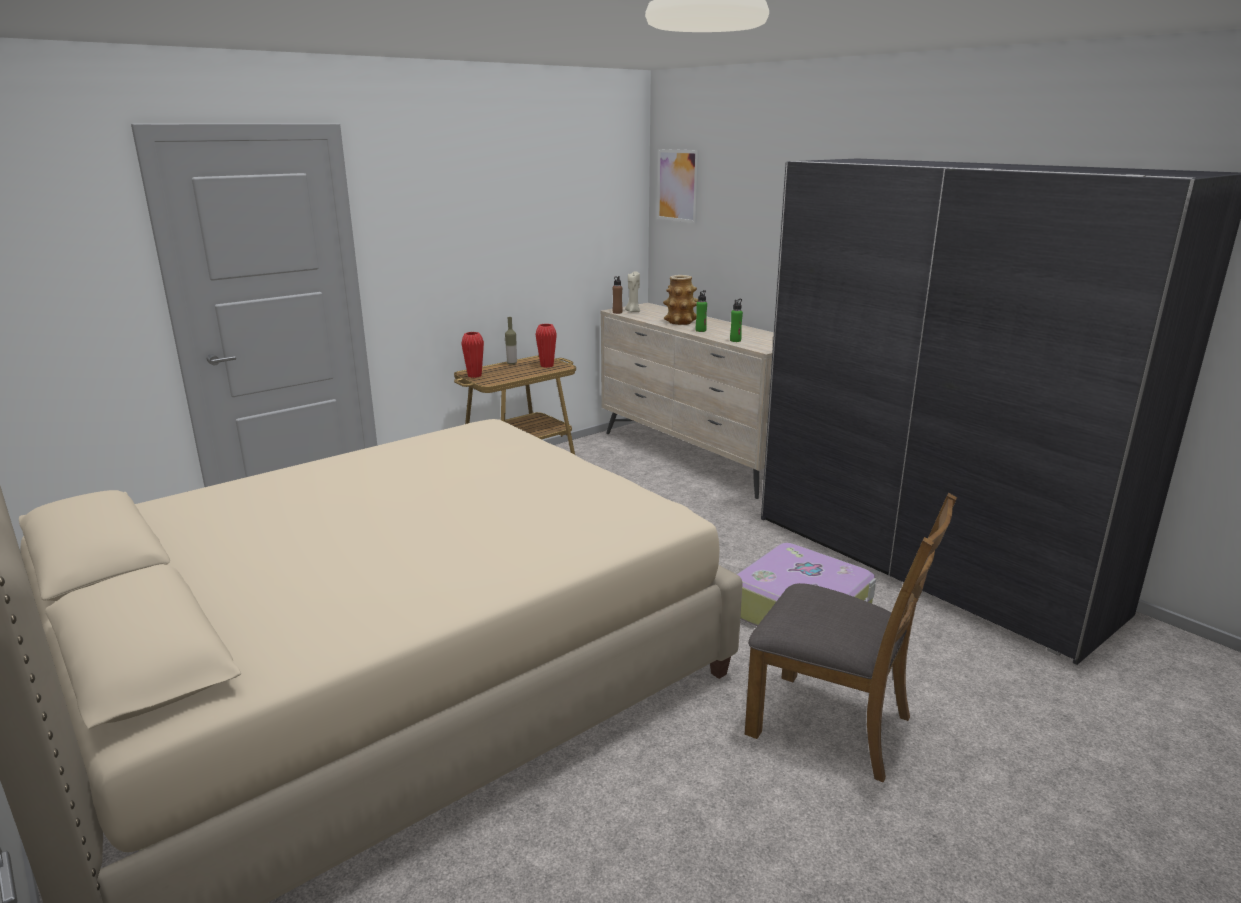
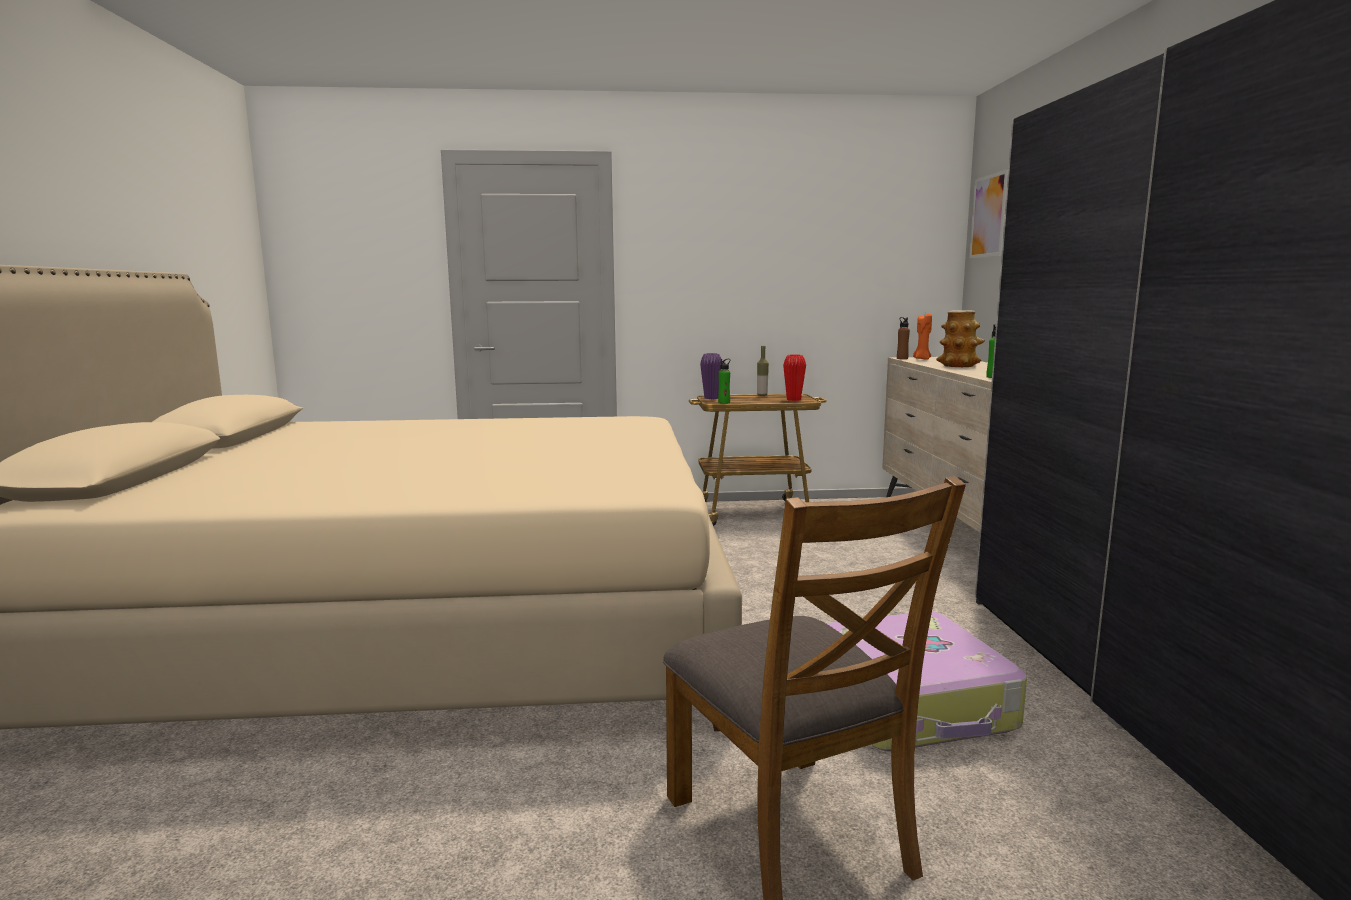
camera: 35 degrees right, 10 degrees down
(474, 375) = (711, 398): red vase -> purple vase
(633, 311) = (921, 359): beige candle -> orange candle
(700, 330) = (968, 370): green bottle -> green bottle (724, 402)

